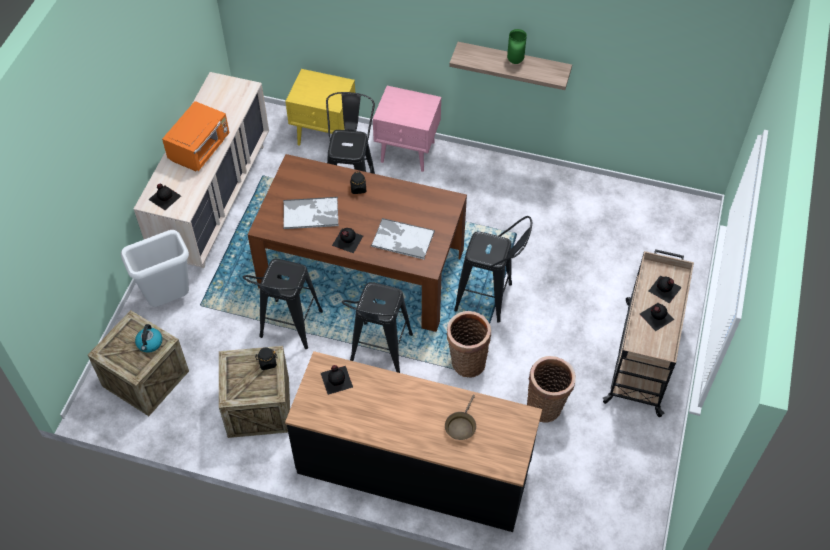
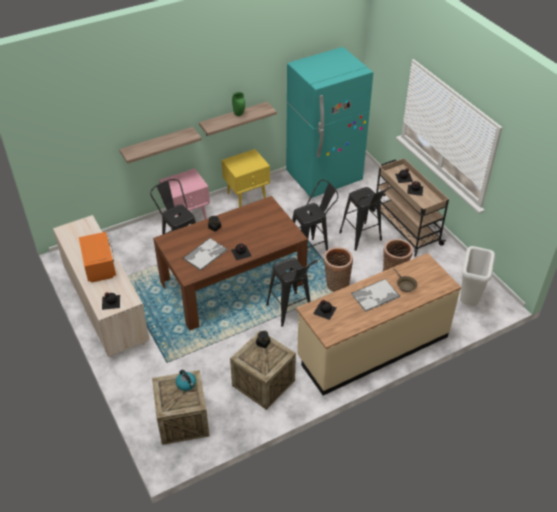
camera: 45 degrees left, 10 degrees down
(169, 300) = (145, 373): white trash can -> white trash can (469, 301)
(288, 330) = (231, 337): black stool -> black stool (362, 239)
(325, 135) = (131, 237): yellow nightstand -> yellow nightstand (247, 196)
(392, 41) = (157, 145): none -> shelf
(402, 239) = (267, 234): tray -> tray (375, 296)
(414, 468) = (372, 347): black counter -> beige counter
(623, 214) = (324, 177): none -> turquoise fridge

